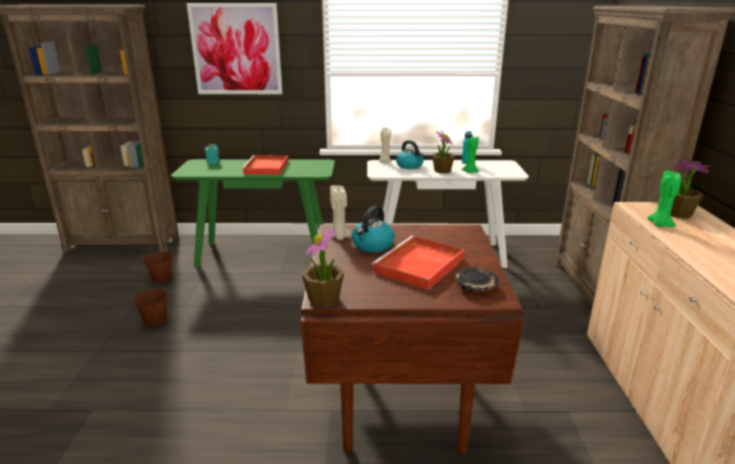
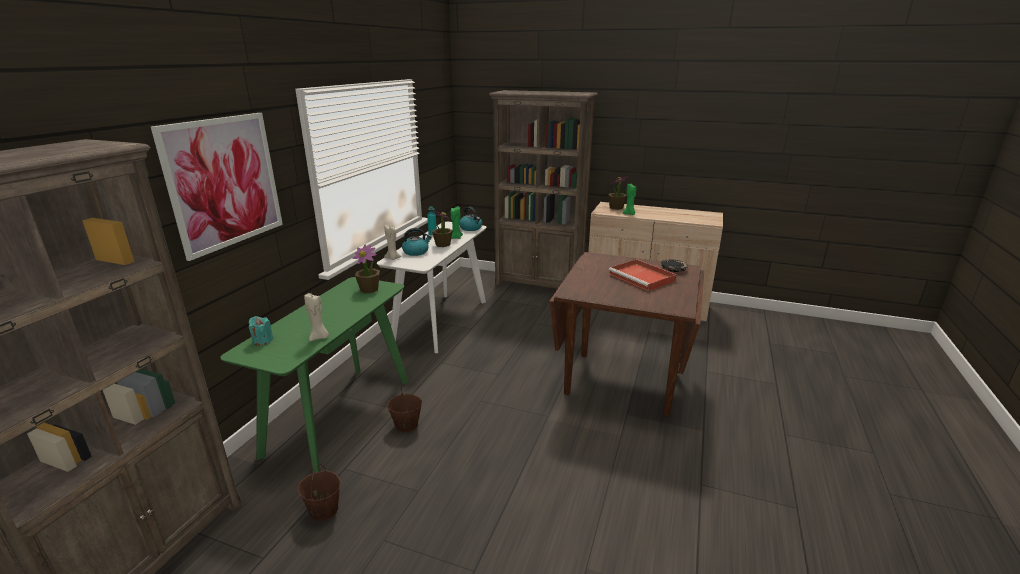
camera: 70 degrees left, 0 degrees up
(155, 320) = (433, 517): brown bucket -> brown bucket (406, 425)
(266, 168) = (335, 310): red tray -> none
(324, 299) = (683, 309): potted plant -> potted plant (369, 289)
(339, 237) = (585, 293): beige candle -> beige candle (319, 337)
(372, 245) = (605, 285): kettle -> kettle (471, 228)

